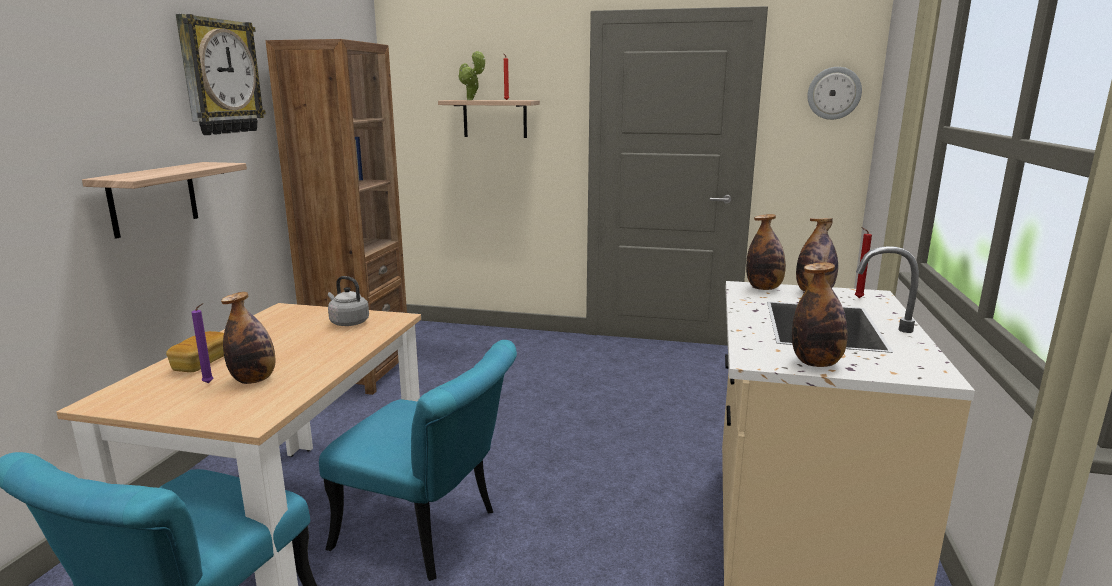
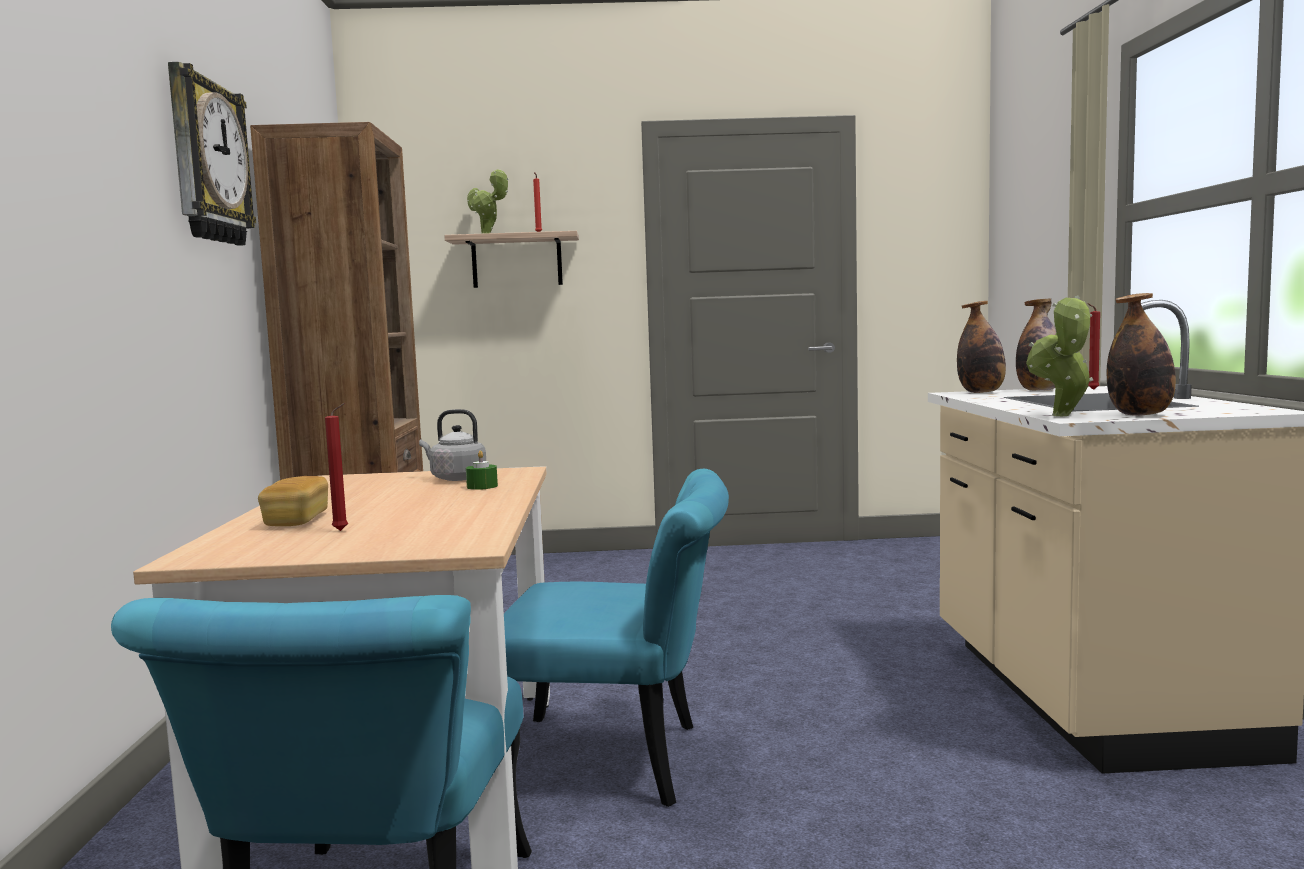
camera: 15 degrees left, 10 degrees down
(153, 198) = (144, 314): shelf -> none
(209, 383) = (343, 530): purple candle -> red candle
(254, 380) = (406, 522): bottle -> none
(350, 337) = (482, 486): none -> green candle
(752, 353) = (1062, 416): none -> potted plant
(834, 93) = (939, 213): wall clock -> none

